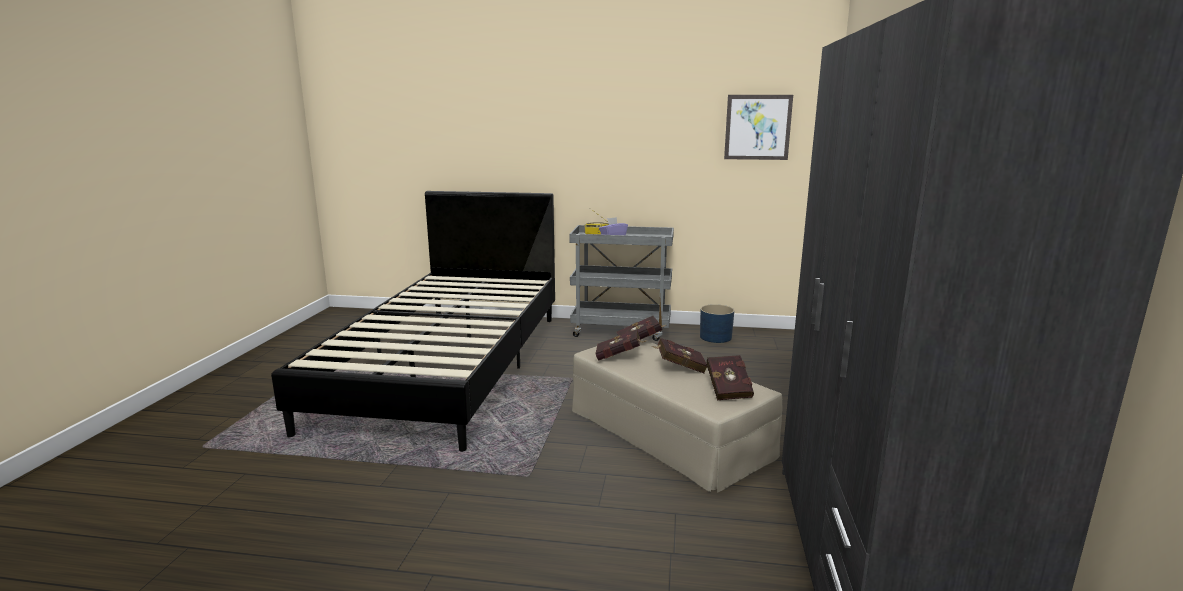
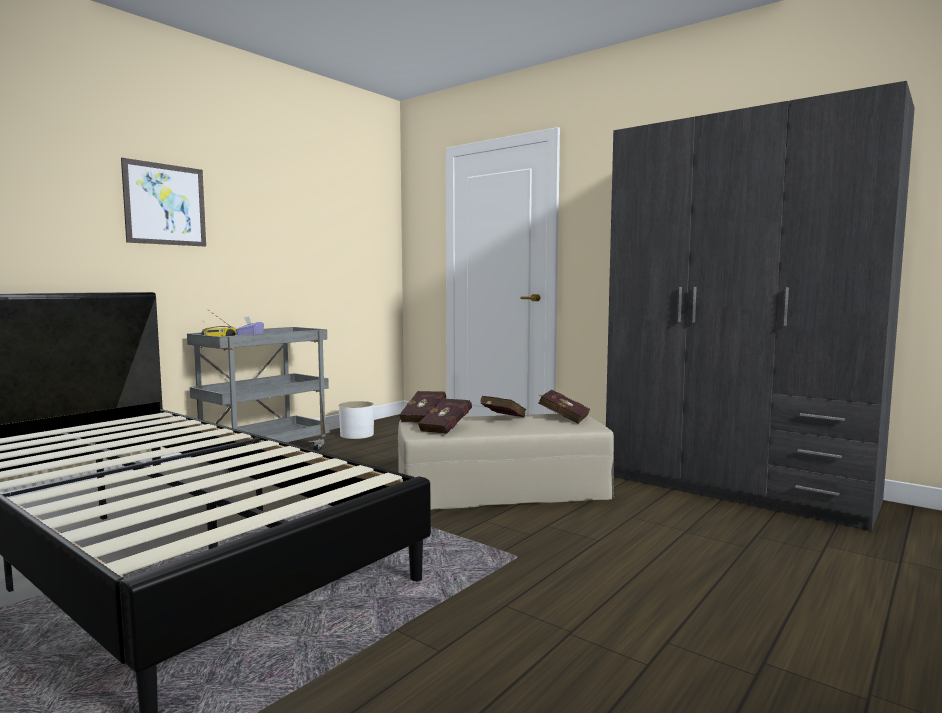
camera: 60 degrees left, 10 degrees down
(716, 337) = (357, 435): blue planter -> white planter
(757, 127) = (351, 224): picture -> picture (165, 204)

